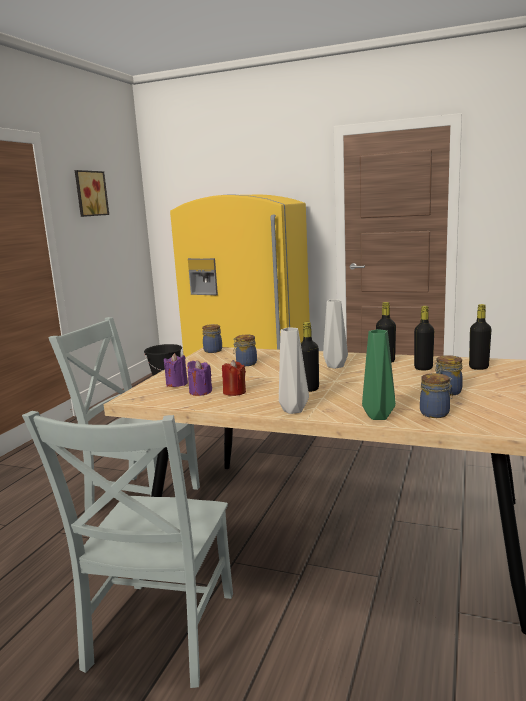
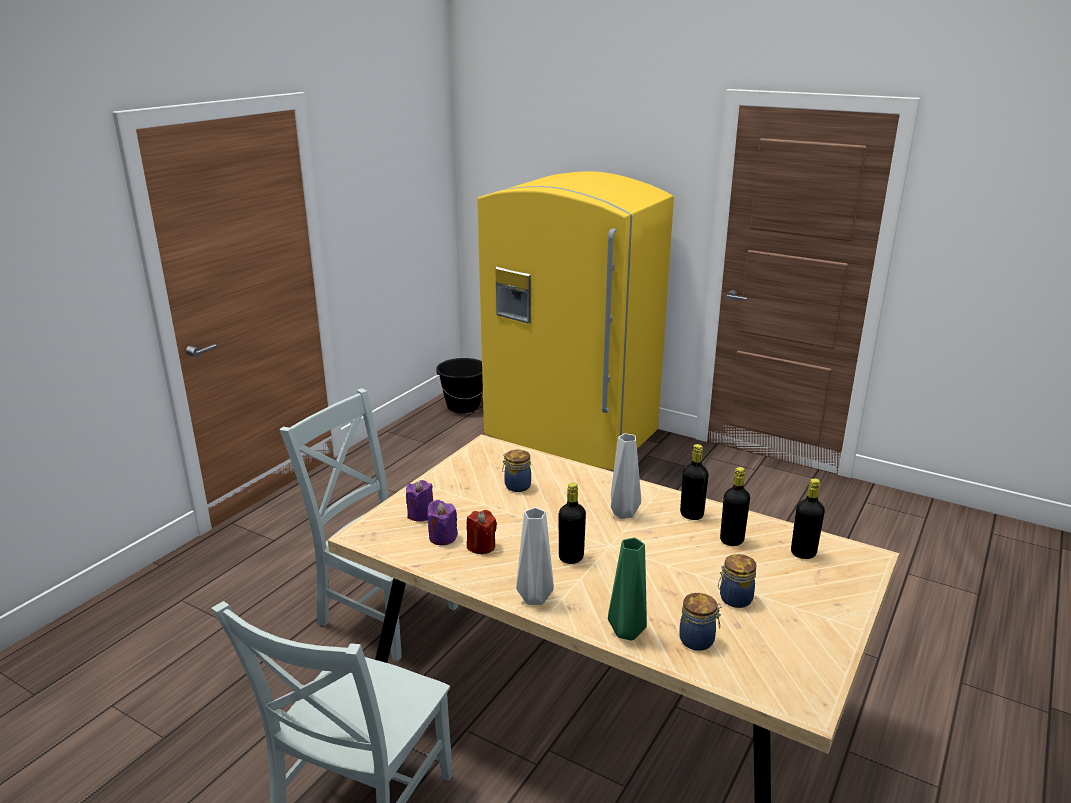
camera: 10 degrees right, 10 degrees up
(89, 193) = (373, 161): picture -> none
(213, 350) = (488, 447): jar -> none

